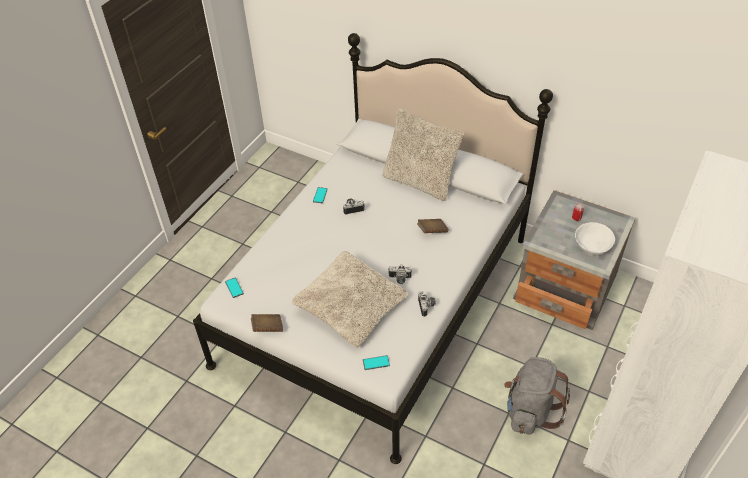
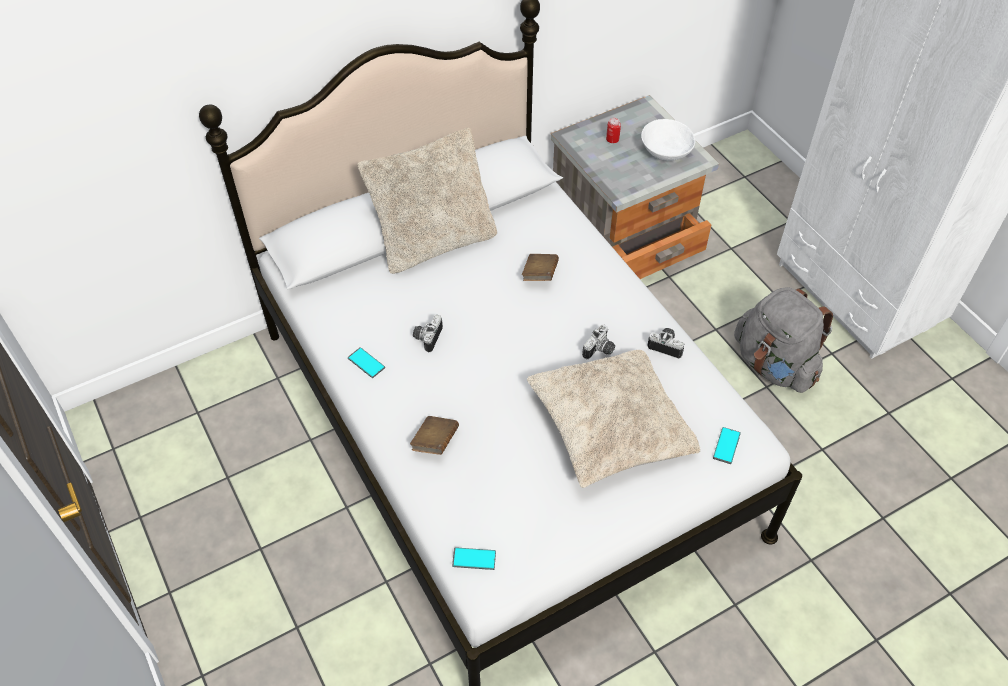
camera: 60 degrees left, 5 degrees up
(267, 328) = (584, 548): brown book -> brown book (435, 442)

